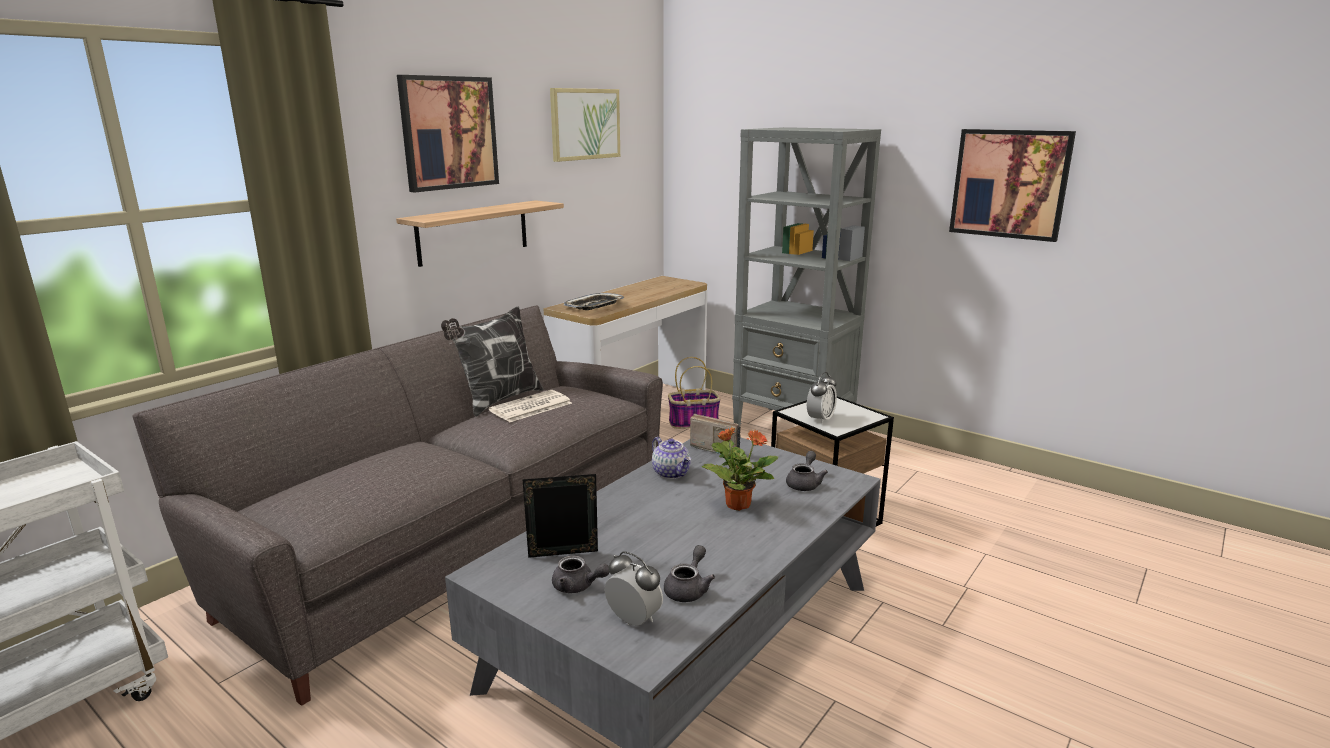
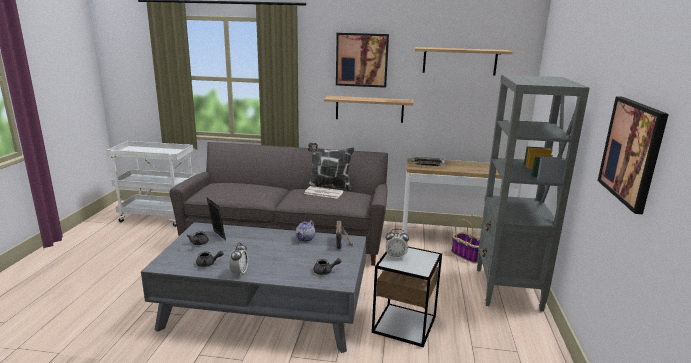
camera: 60 degrees right, 0 degrees up
(585, 124) = (459, 61): picture -> shelf
(633, 620) = (181, 258): alarm clock -> alarm clock (239, 272)
(737, 504) = (288, 259): potted plant -> none

